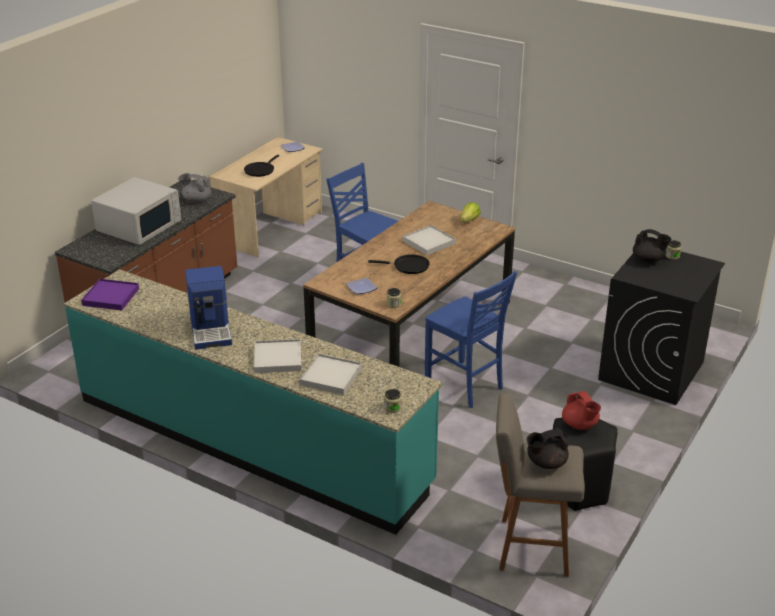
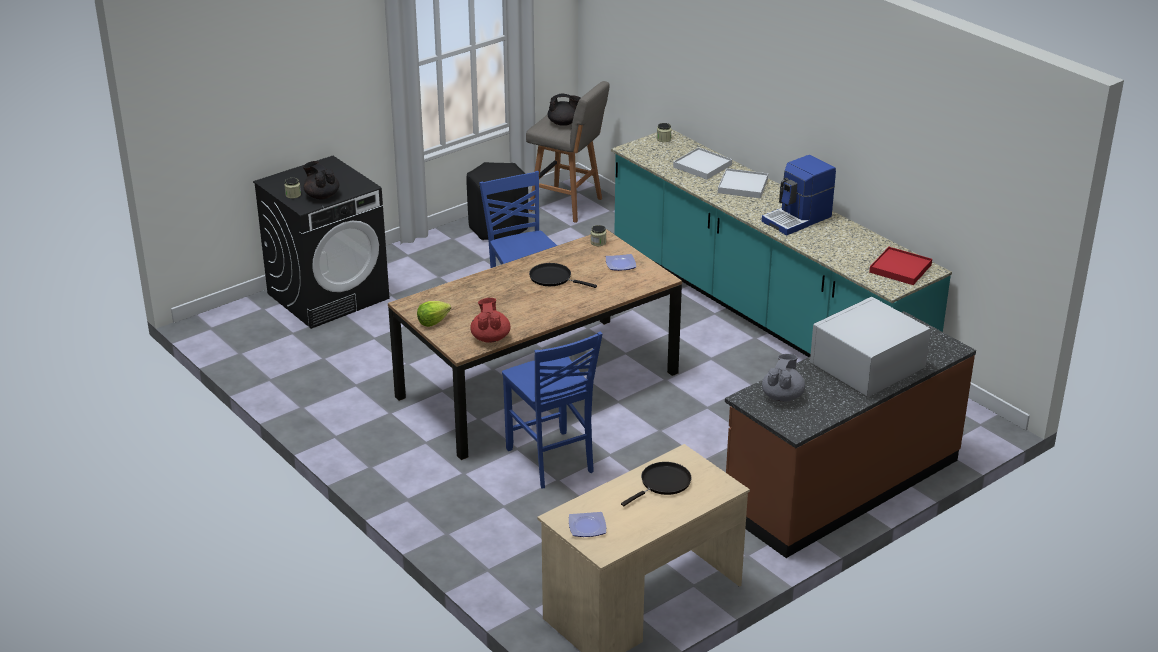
camera: 160 degrees left, 0 degrees up
(111, 297) = (900, 268): purple tray -> red tray
(196, 200) = (782, 396): grey teapot -> grey teapot turned 105 degrees counterclockwise
(211, 329) = (798, 219): coffee machine -> coffee machine turned 135 degrees counterclockwise
(429, 242) = (507, 302): white tray -> none
(580, 425) = (495, 177): red teapot -> red teapot (490, 337)

